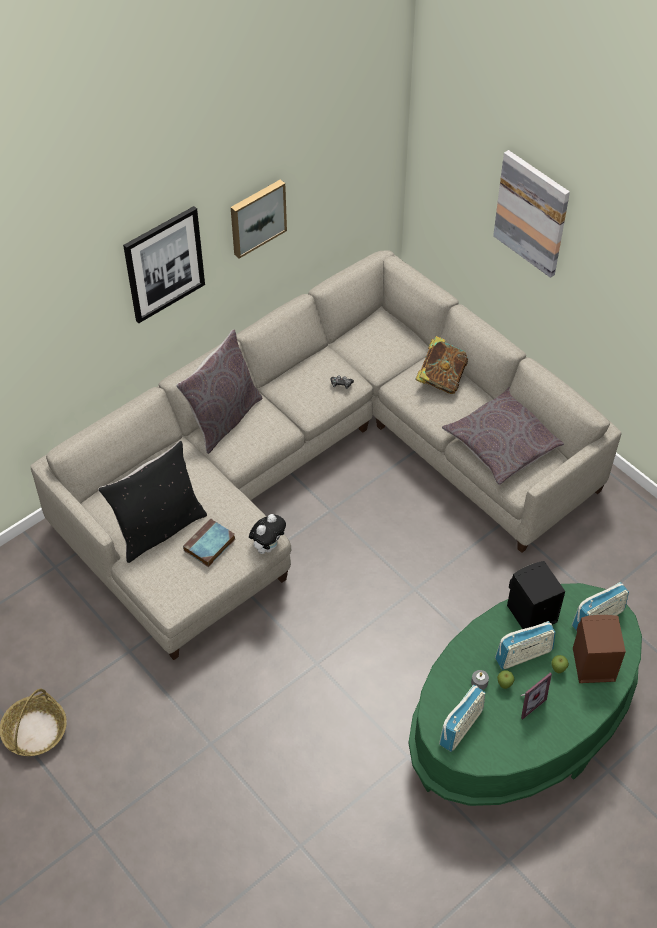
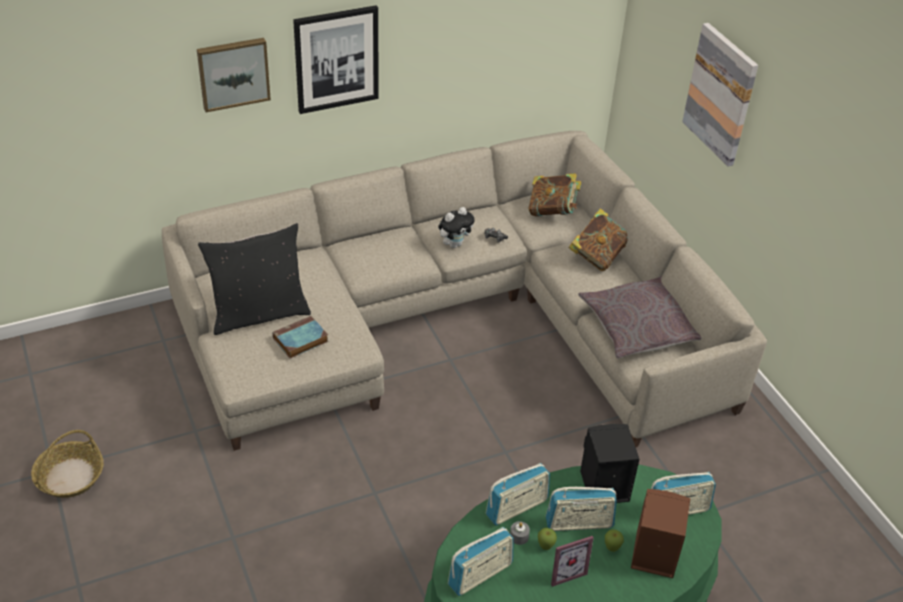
camera: 15 degrees right, 10 degrees down
(223, 419) = (367, 240): grey pillow -> none
(257, 217) = (445, 45): picture -> picture (233, 73)
(268, 546) = (358, 357): plush toy -> plush toy (455, 244)
(383, 339) = (552, 211): none -> book
(467, 656) = (517, 508): none -> radio

